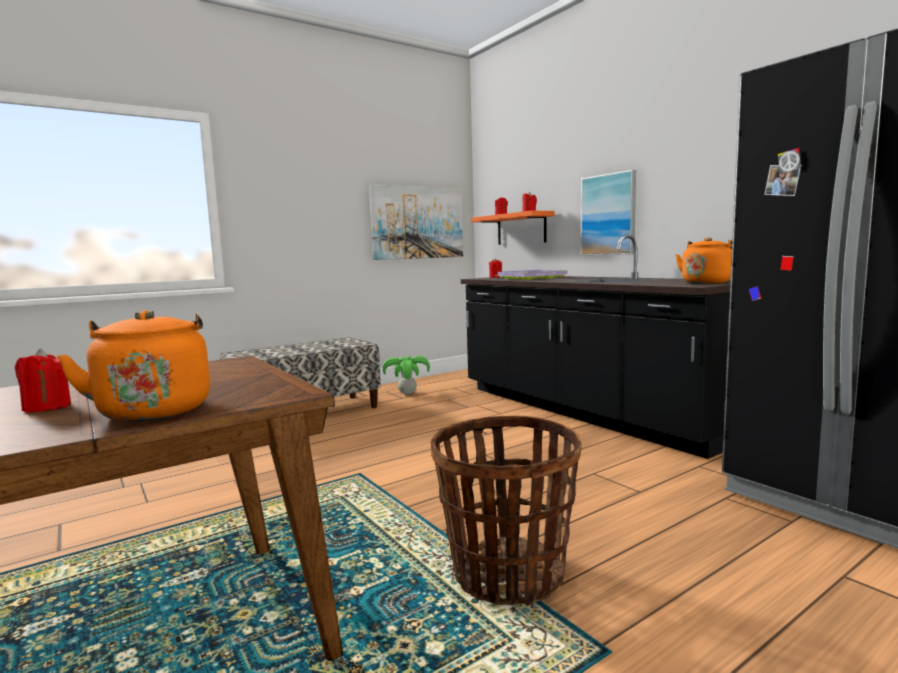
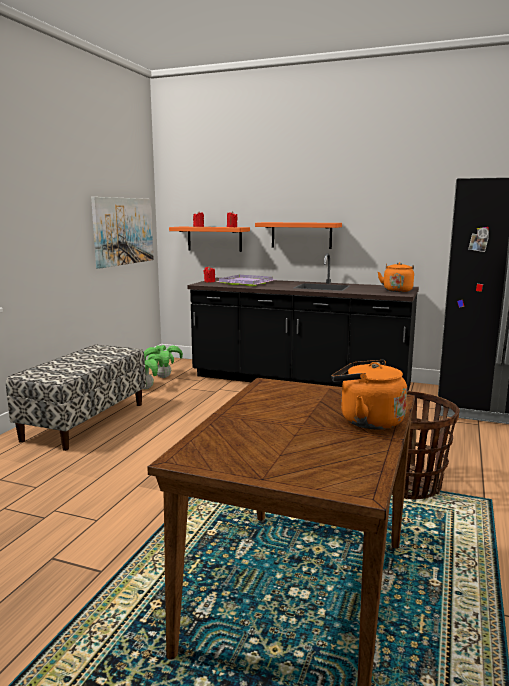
camera: 35 degrees left, 5 degrees up
(47, 407) = (299, 433): red candle -> none
(443, 385) = (163, 377): none -> potted plant
(608, 215) = (301, 235): picture -> orange shelf

